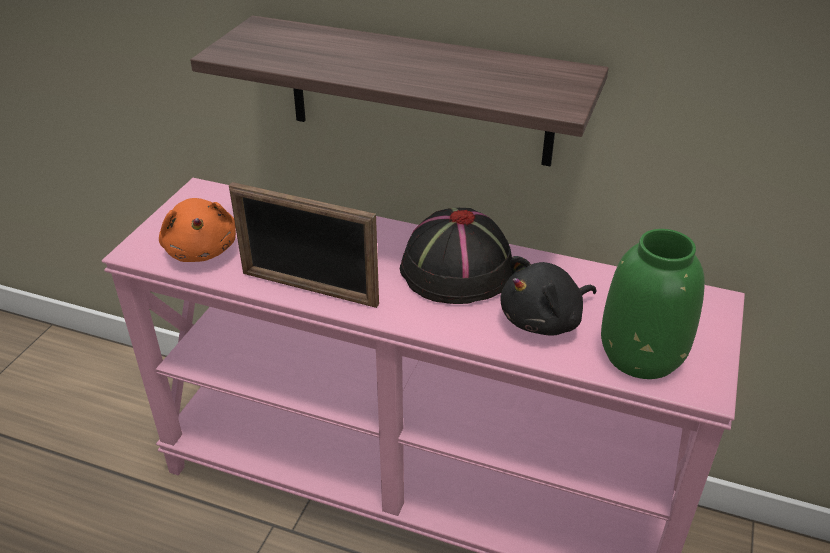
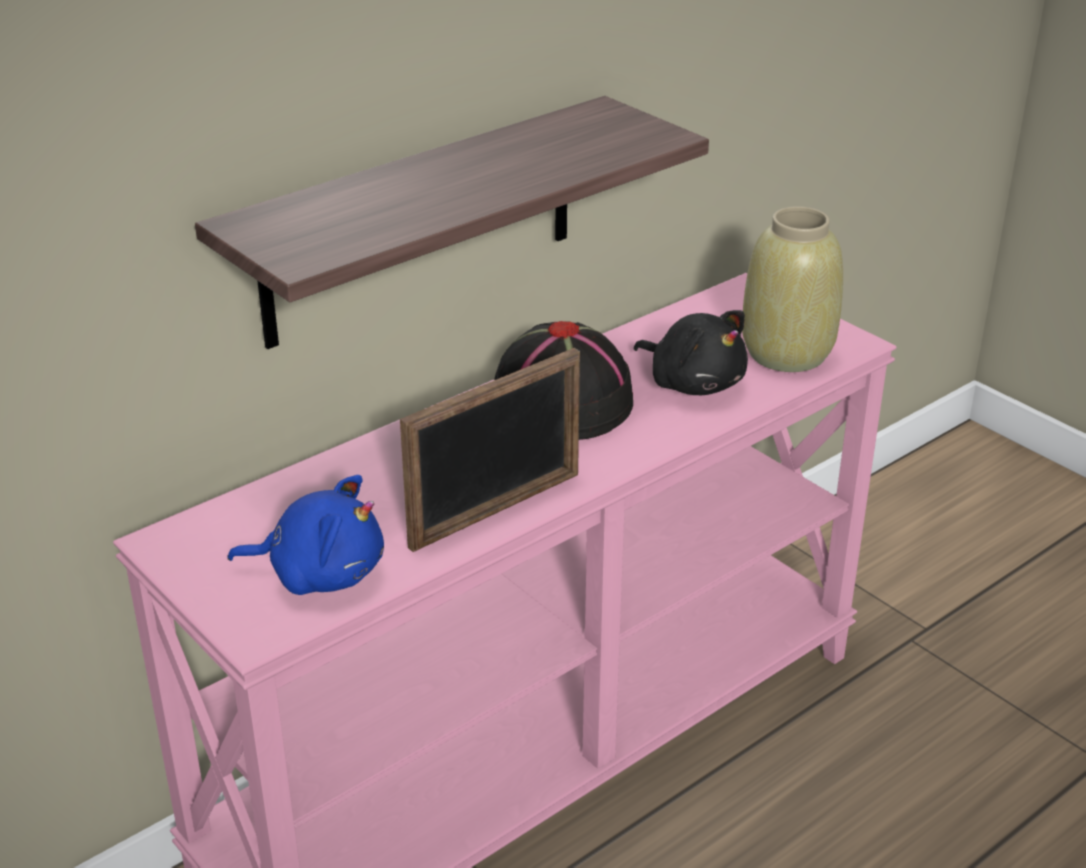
camera: 60 degrees left, 5 degrees down
(201, 250) = (320, 573): orange plush toy -> blue plush toy
(544, 320) = (693, 383): black plush toy -> black plush toy turned 45 degrees counterclockwise
(641, 354) = (786, 353): green vase -> beige vase

